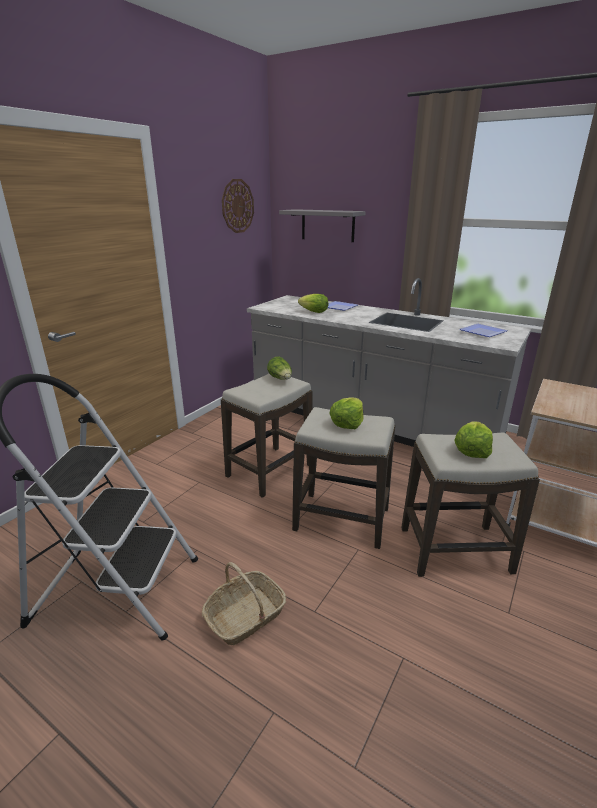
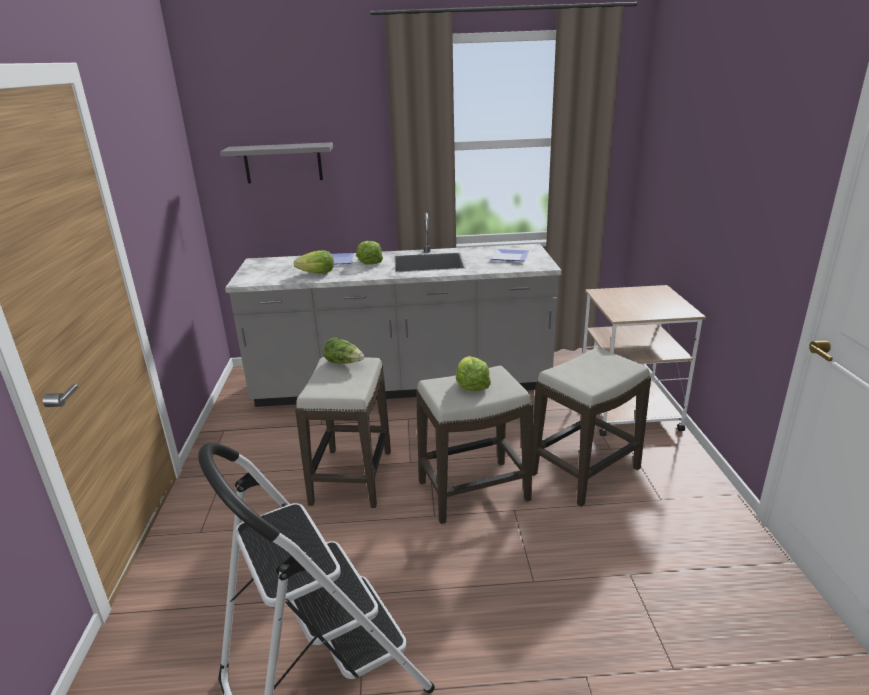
camera: 35 degrees left, 0 degrees up
(237, 206) = (165, 153): wall clock -> none
(245, 616) = (482, 622): basket -> none
(471, 450) = (594, 371): lettuce -> lettuce (369, 262)

